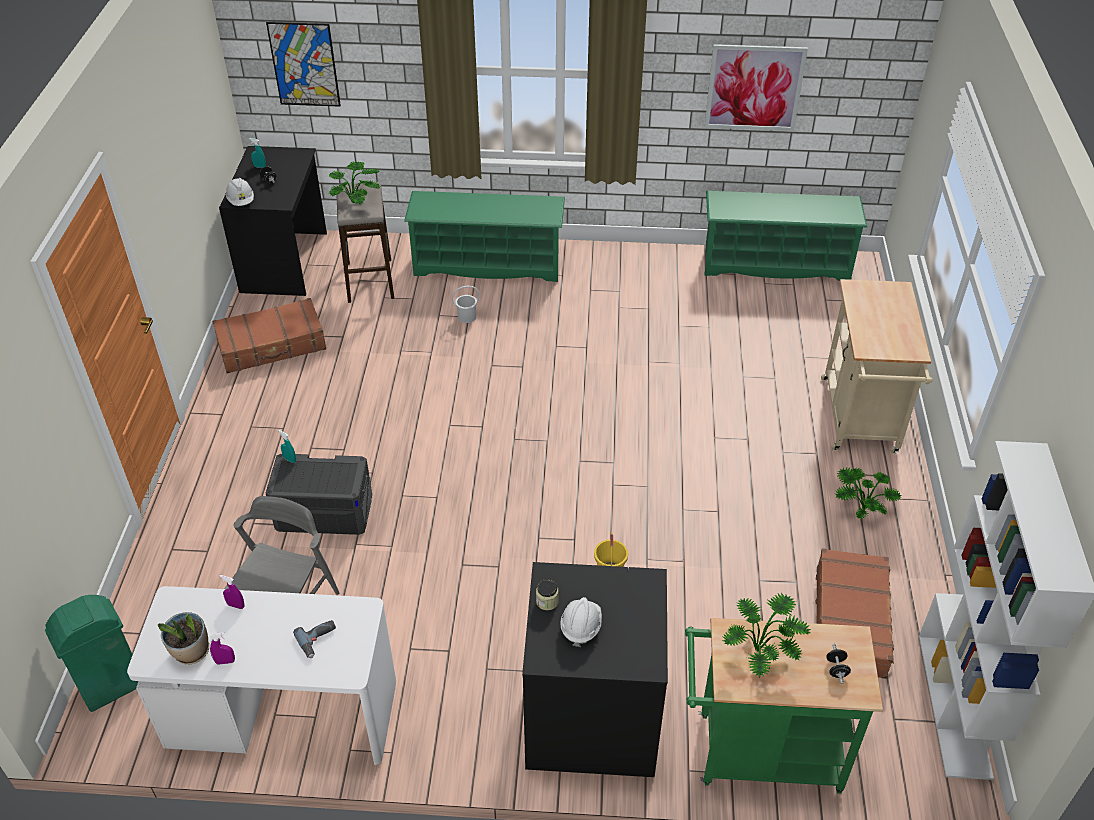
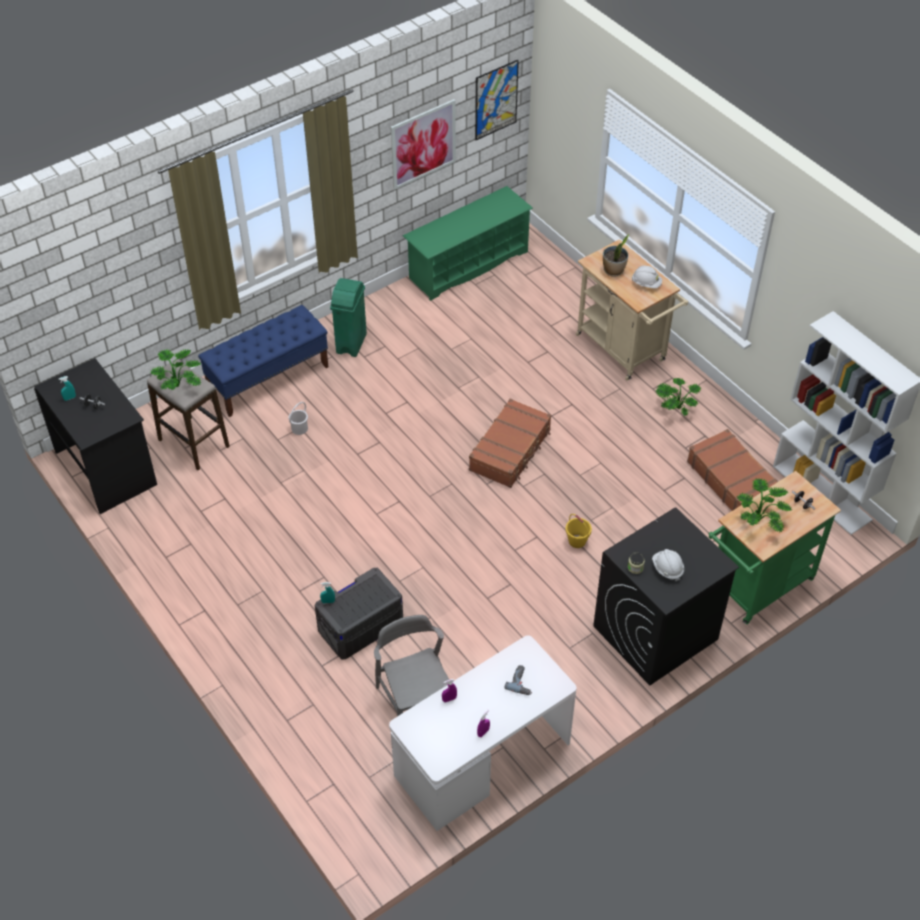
camera: 40 degrees left, 5 degrees up
(111, 686) = (356, 826): green trash can -> green trash can (351, 344)
(191, 652) = (457, 742): potted plant -> potted plant (614, 271)
(241, 201) = (93, 434): white hard hat -> white hard hat (646, 284)
(272, 345) = (179, 538): brown suitcase -> brown suitcase (511, 450)
(304, 64) = (76, 292): picture -> picture (496, 100)
(488, 264) = (268, 378): green shoe rack -> blue bench

